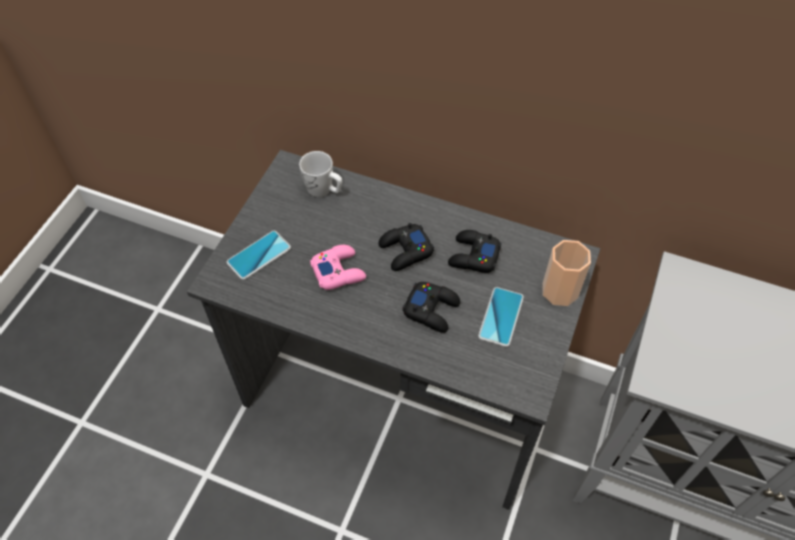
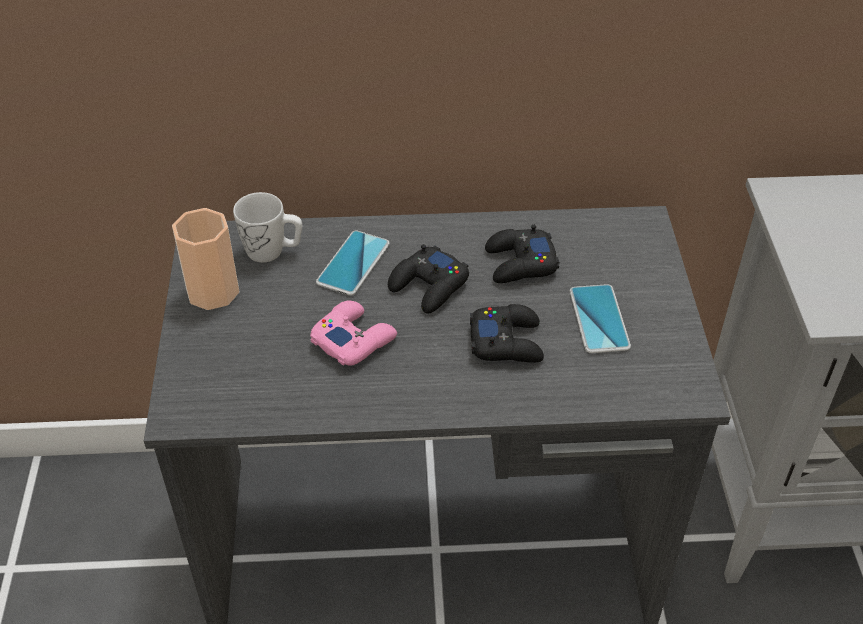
camera: 25 degrees left, 10 degrees down
(259, 255) = (227, 358): phone -> phone (353, 263)
(560, 291) = (650, 266): cup -> cup (213, 291)

